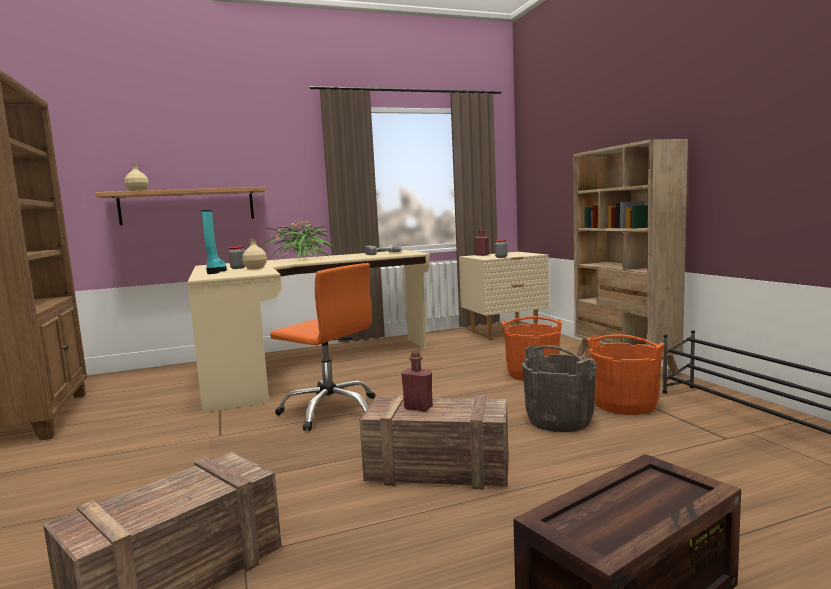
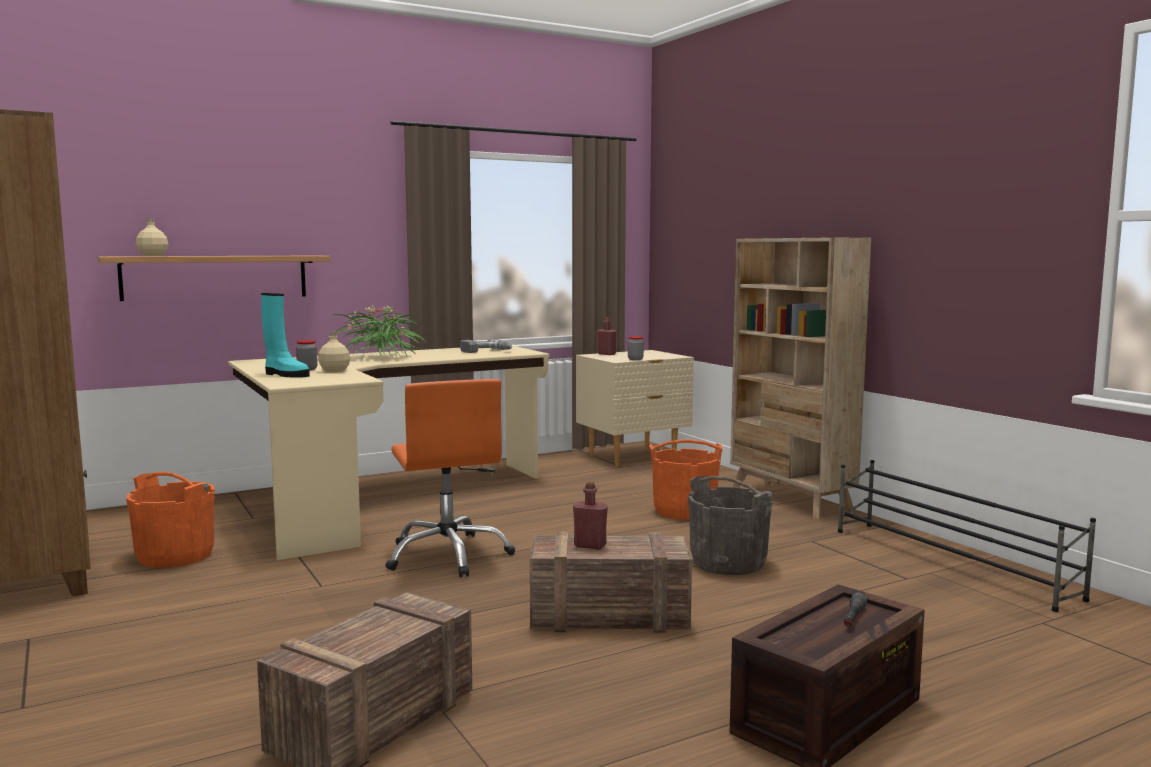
camera: 10 degrees left, 0 degrees up
(216, 272) = (285, 375): turquoise boot -> turquoise boot turned 135 degrees clockwise
(330, 410) = (448, 555): orange office chair -> orange office chair turned 45 degrees clockwise
(625, 404) = (798, 545): orange bucket -> orange bucket (176, 556)
(657, 497) = (853, 618): none -> grey flashlight

